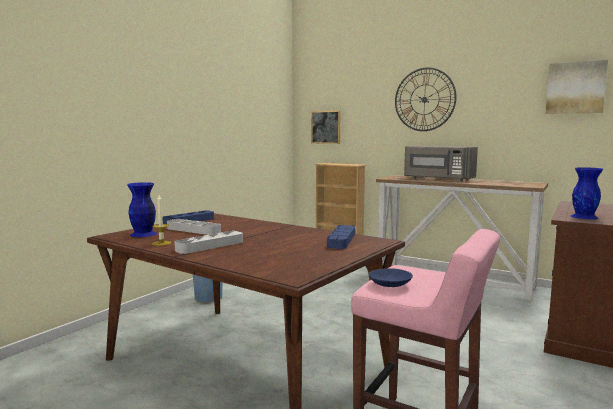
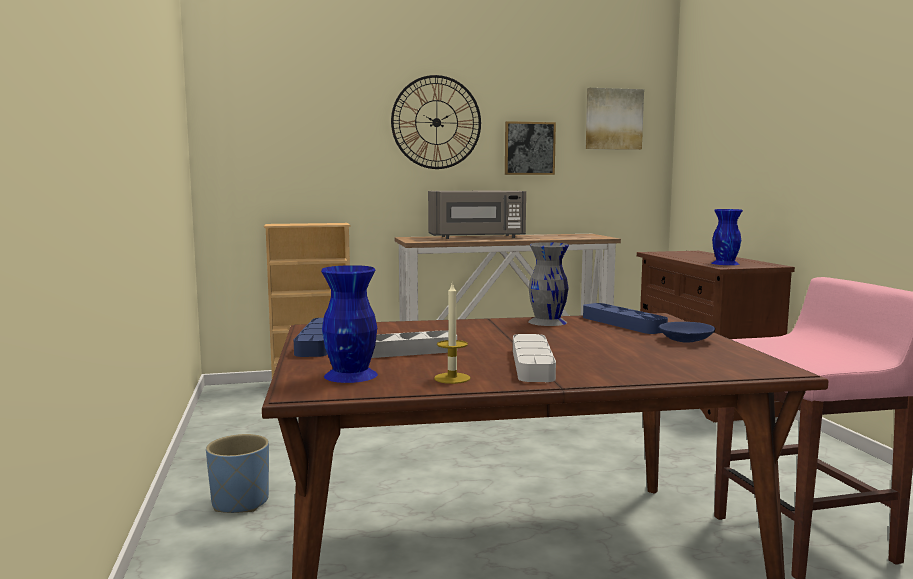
camera: 45 degrees left, 0 degrees up
(309, 231) = (547, 322): none -> grey vase
(326, 127) = (266, 161): picture -> picture (529, 148)
(389, 285) = (808, 357): blue bowl -> blue bowl (685, 340)

